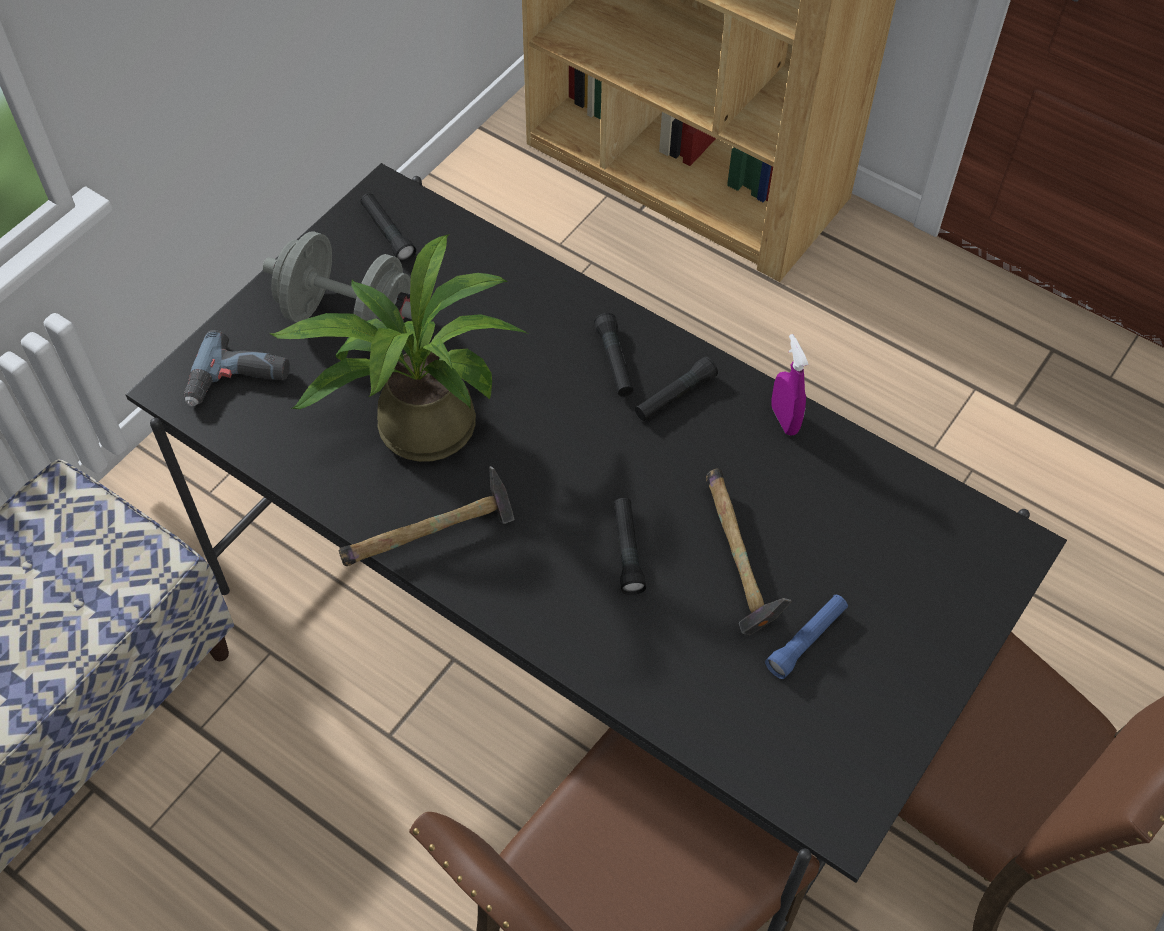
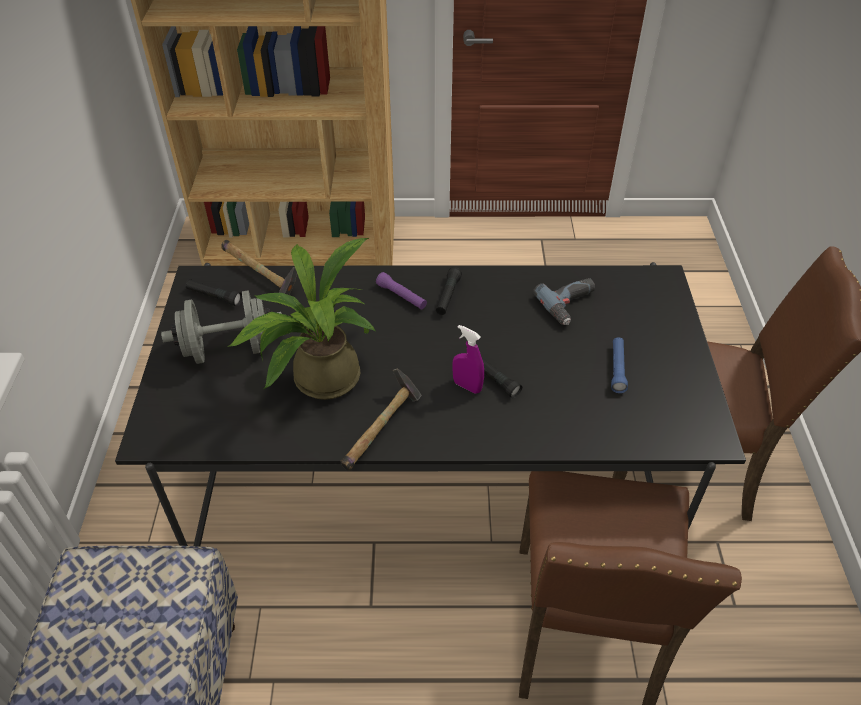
camera: 35 degrees left, 10 degrees down
(238, 382) = (188, 415): power drill -> power drill (571, 305)
(614, 362) = (401, 296): black flashlight -> purple flashlight
(736, 562) = (551, 353): hammer -> hammer (260, 276)
(784, 419) = (511, 280): purple spray bottle -> purple spray bottle (467, 386)

